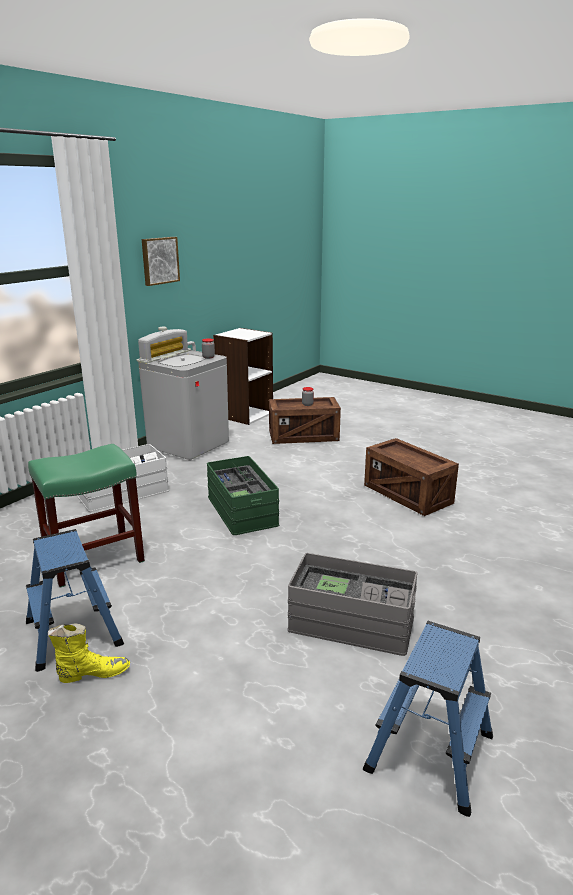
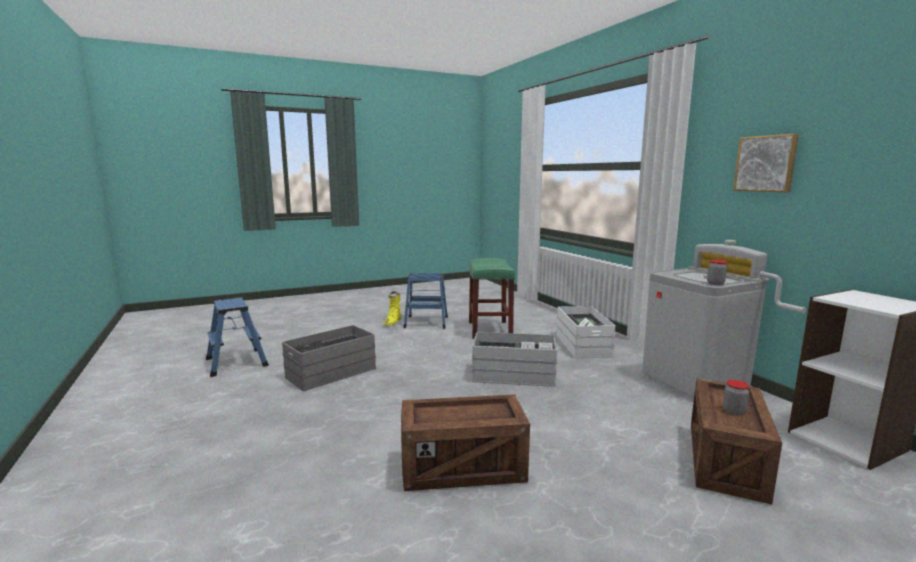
camera: 120 degrees right, 10 degrees down
(241, 510) = (513, 374): green storage box -> grey storage box

